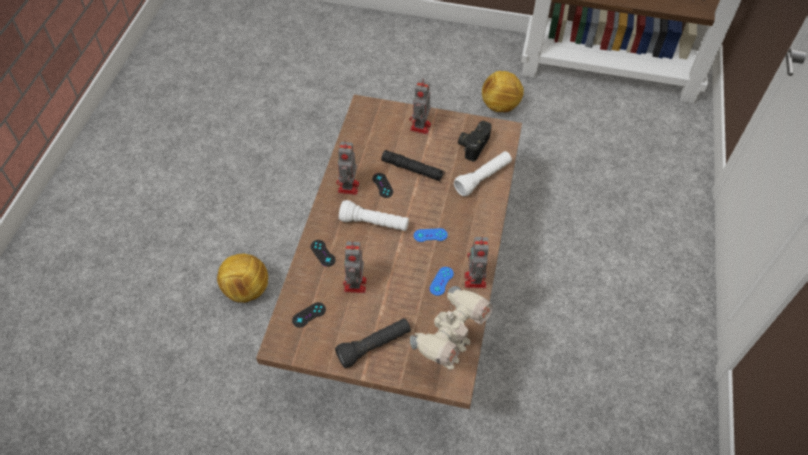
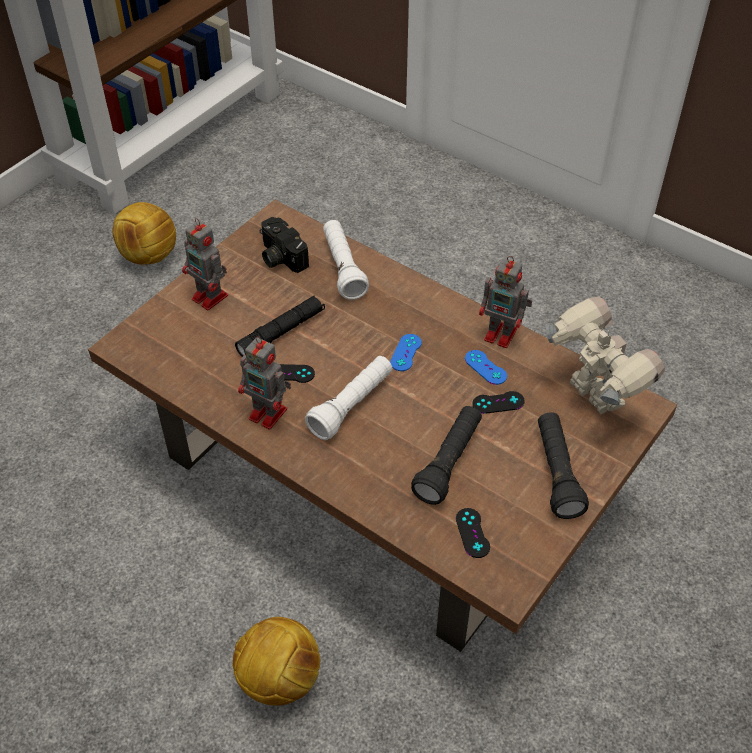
camera: 65 degrees left, 5 degrees down
(323, 253) = (371, 482): black game controller -> black game controller (498, 402)
(355, 286) = (448, 462): toy robot -> black flashlight

